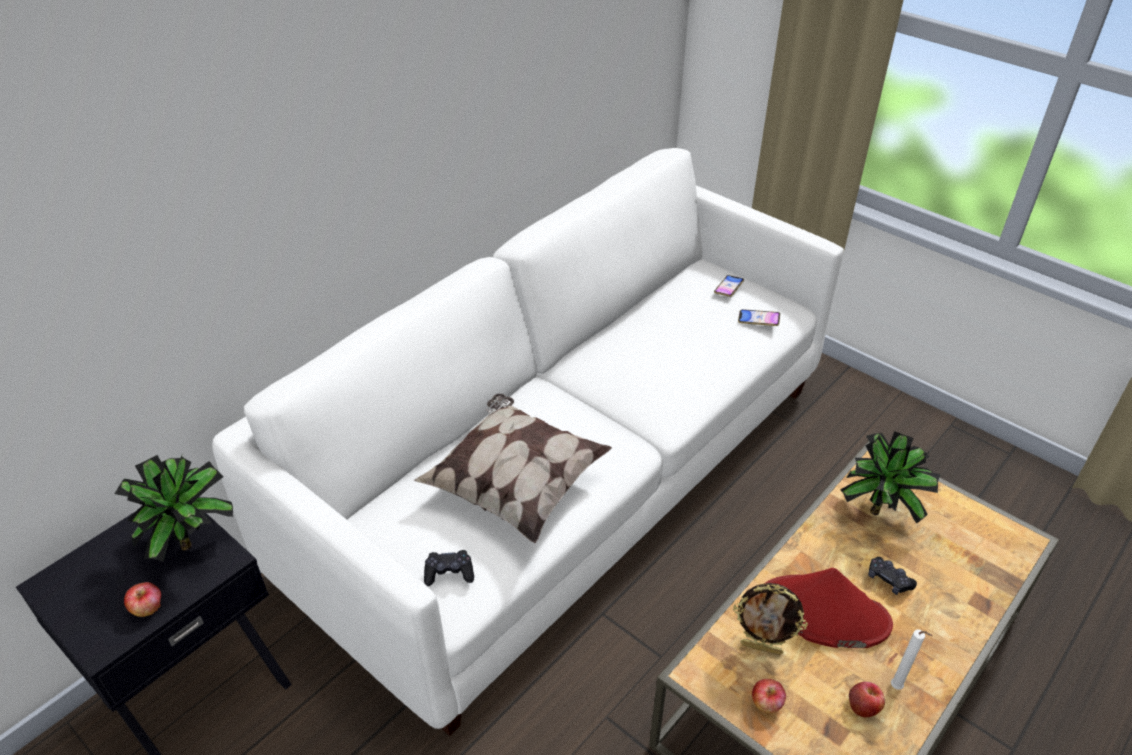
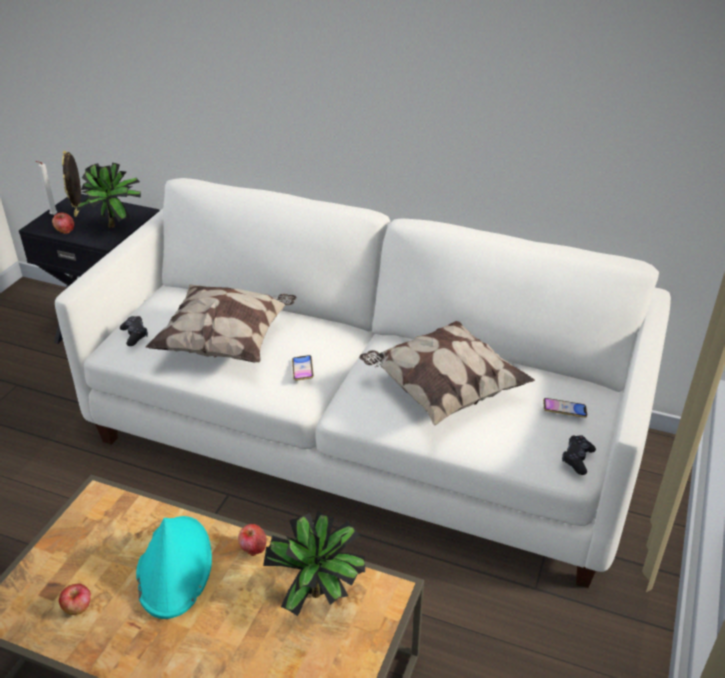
camera: 70 degrees right, 5 degrees down
(674, 346) = (442, 390): none -> pillow
(758, 320) = (525, 439): phone -> phone (302, 370)
(761, 647) = (128, 530): picture frame -> picture frame (79, 211)
(766, 703) = (73, 541): apple -> apple (253, 548)
(822, 613) = (174, 567): red hat -> turquoise hat
(888, 580) = (227, 614): black game controller -> black game controller (577, 459)
(897, 688) = (100, 631): white candle -> white candle (53, 215)

